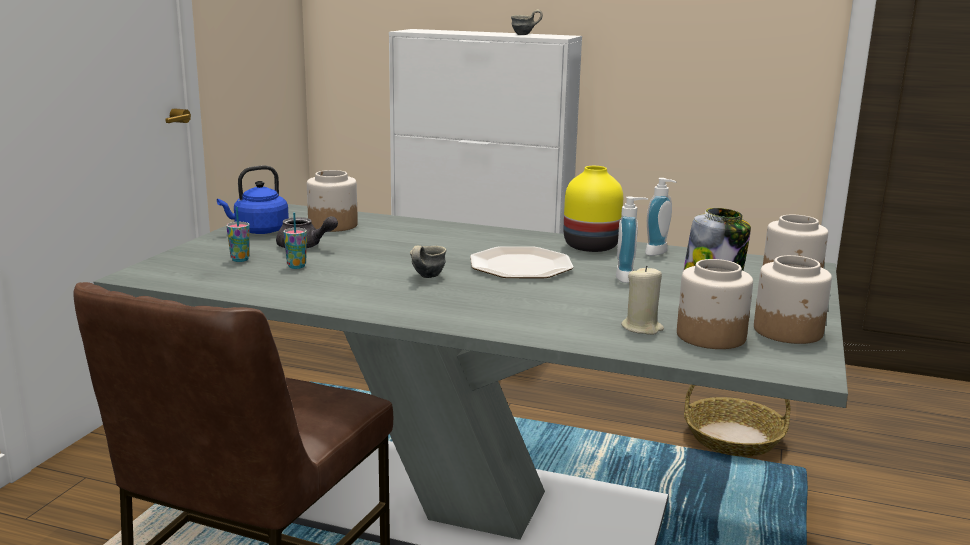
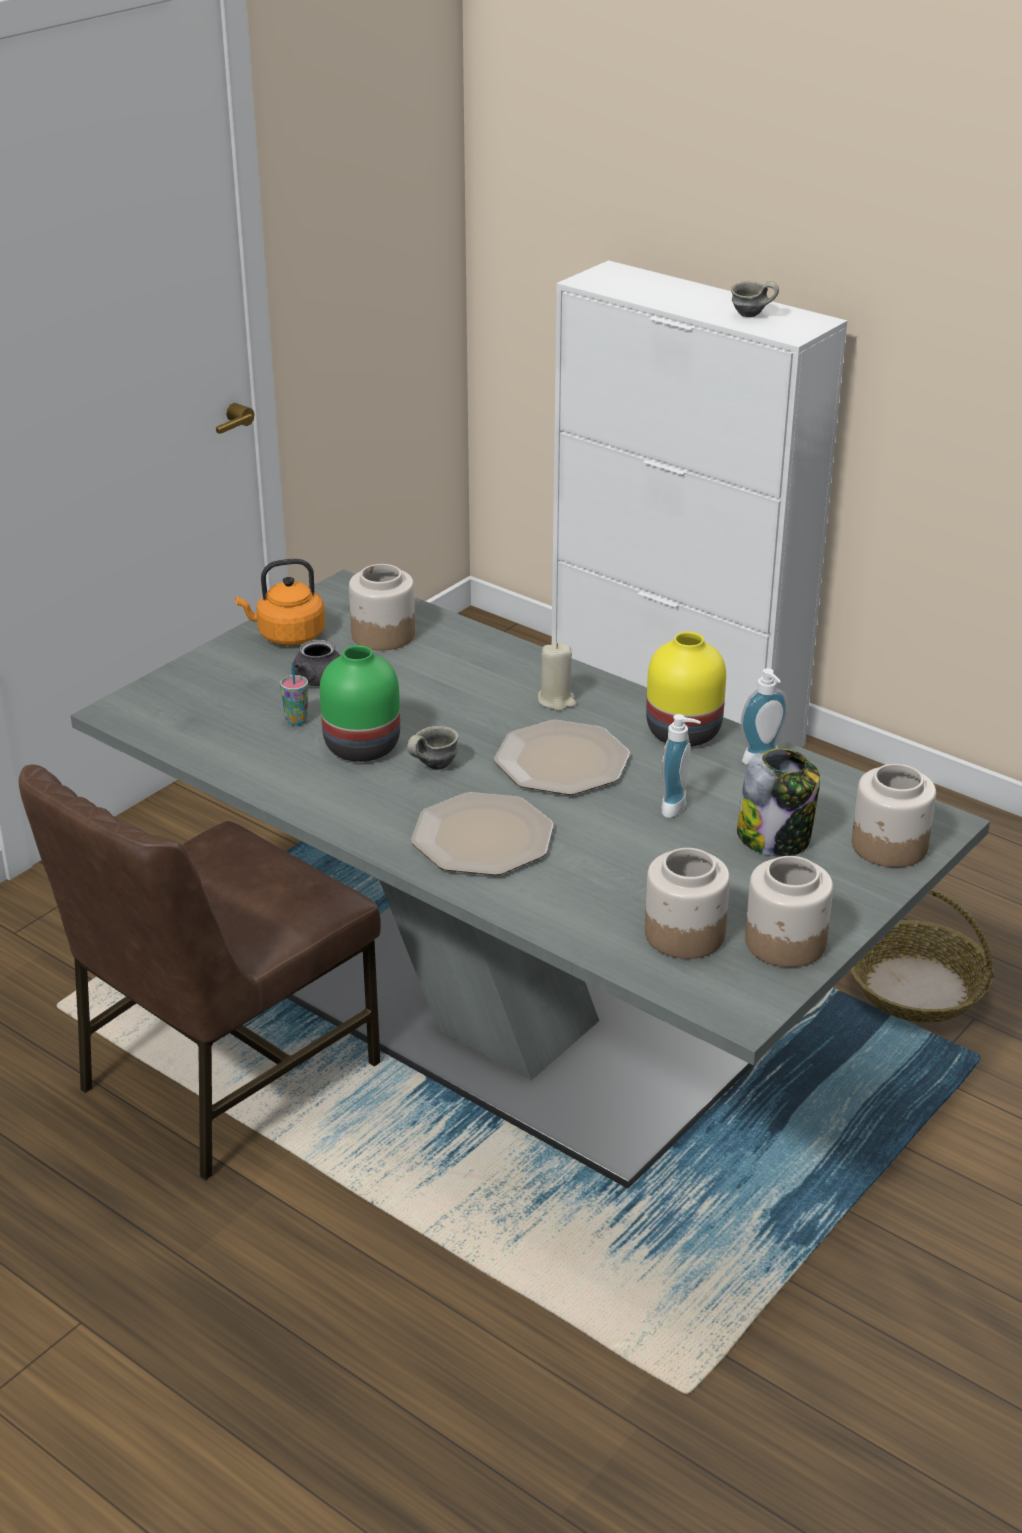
camera: 20 degrees right, 15 degrees up
(240, 259) = (240, 696): cup -> none
(258, 231) = (287, 636): blue kettle -> orange kettle
(361, 273) = (363, 745): none -> green vase
(498, 306) = (481, 836): none -> plate
(642, 328) = (616, 905): beige candle -> beige candle (556, 700)

